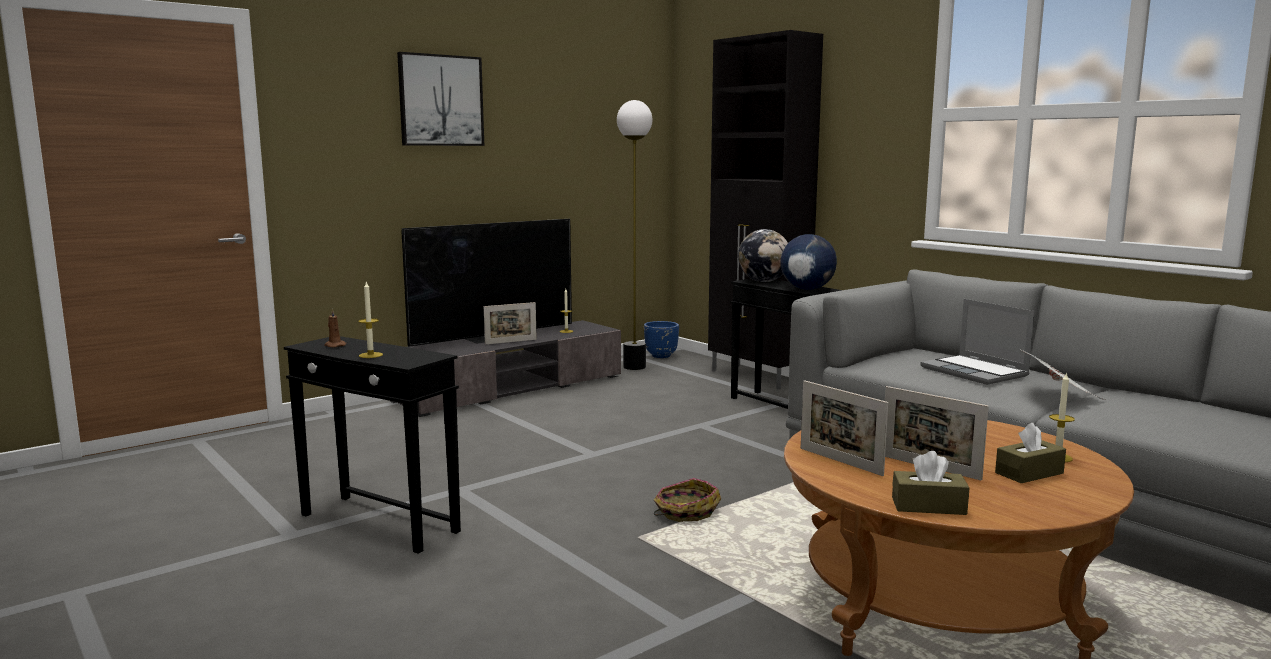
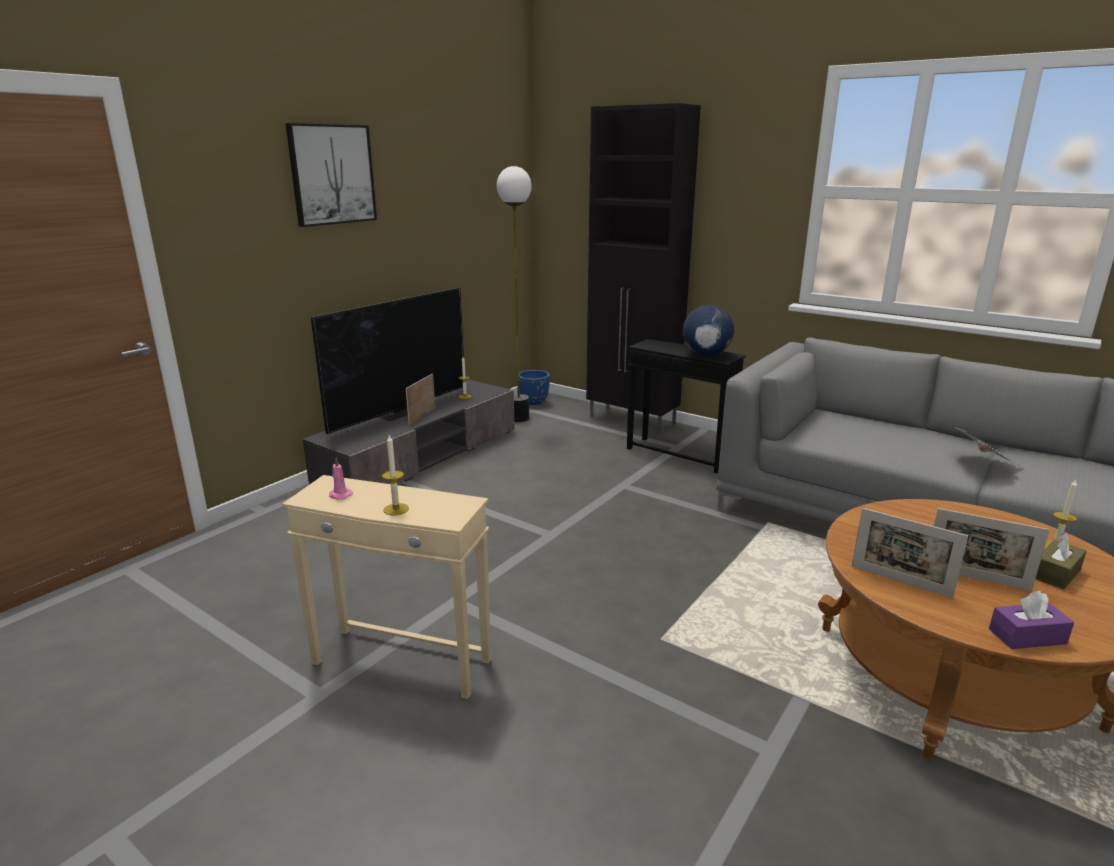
camera: 15 degrees left, 10 degrees up
(334, 345) = (339, 495): brown candle -> pink candle
(379, 523) = (402, 662): black side table -> beige side table
(511, 342) = (422, 416): picture frame -> picture frame turned 150 degrees clockwise
(685, 512) = (680, 599): basket -> none
(763, 281) = (657, 345): globe -> none
(928, 506) = (1027, 636): brown tissue box -> purple tissue box
(975, 372) = (895, 439): laptop -> none

